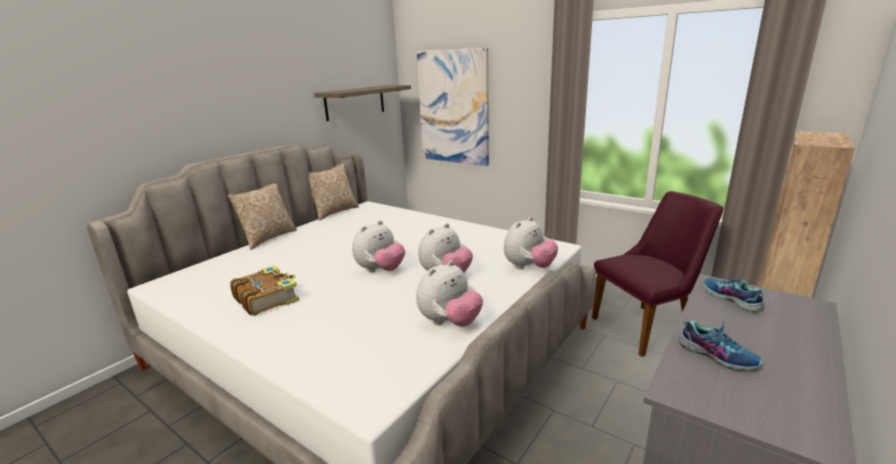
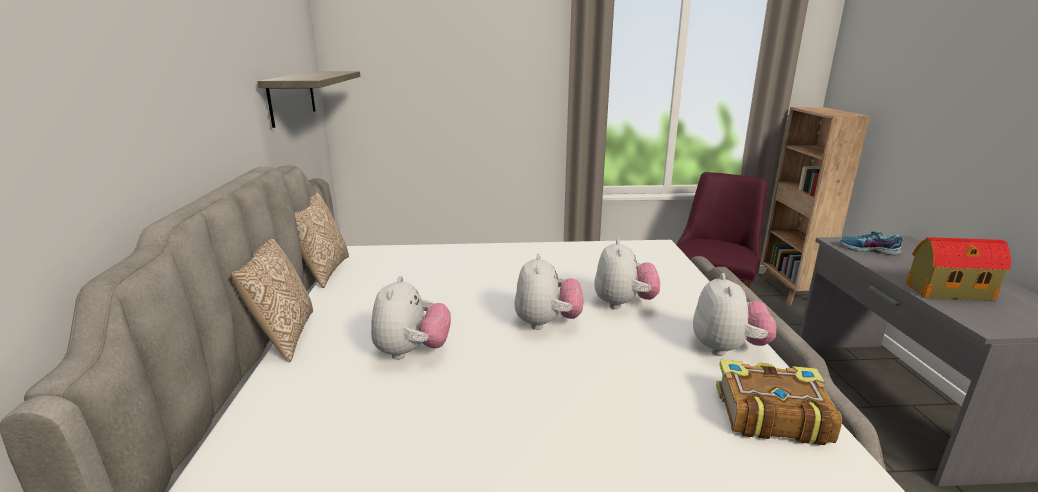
camera: 40 degrees left, 0 degrees up
(267, 298) = (475, 416): book -> book (769, 413)
(453, 107) = (422, 101): picture -> none
(529, 267) = (676, 271): plush toy -> plush toy (412, 352)
(717, 355) = (947, 292): shoe -> toy house

